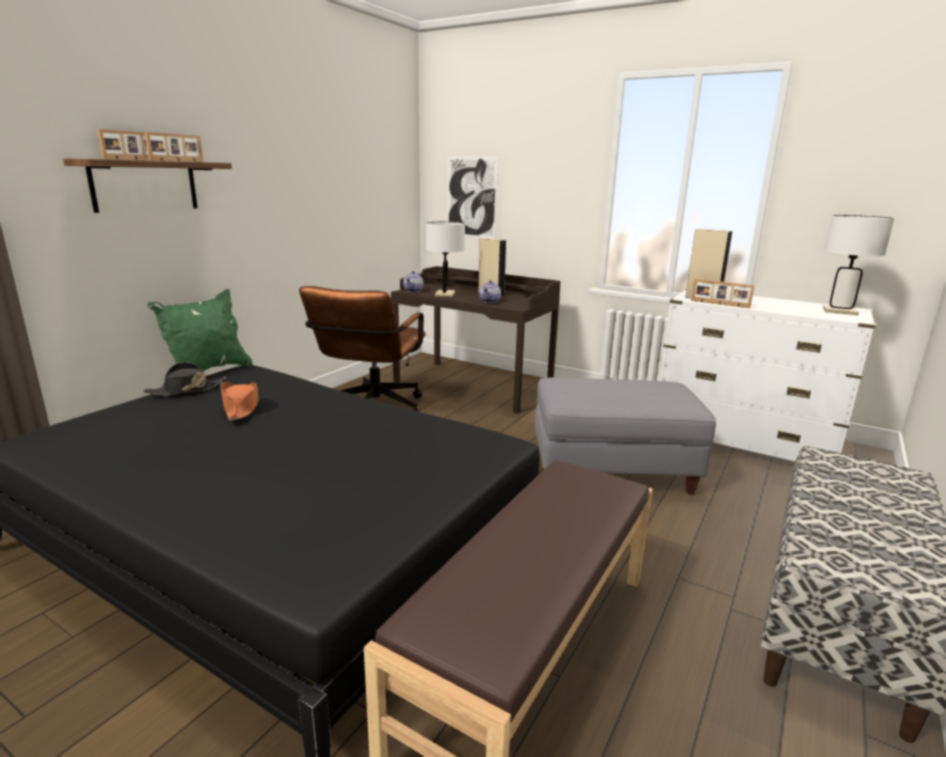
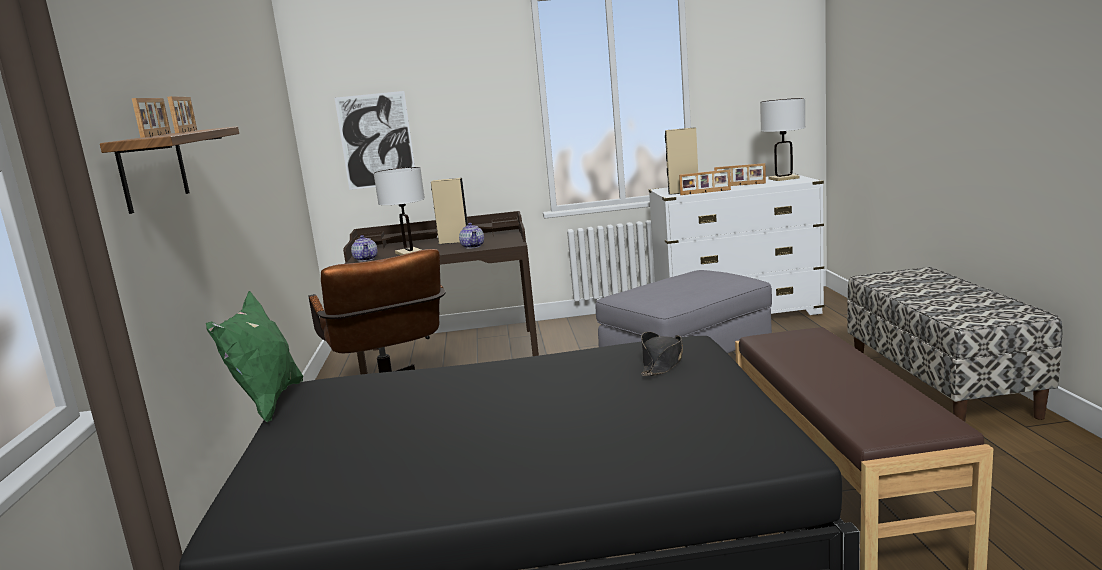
camera: 35 degrees left, 5 degrees down
(186, 390) = (301, 420): black hat -> black hat (662, 363)
(241, 408) = (411, 406): orange hat -> none
(774, 306) = (740, 185): none -> picture frame

